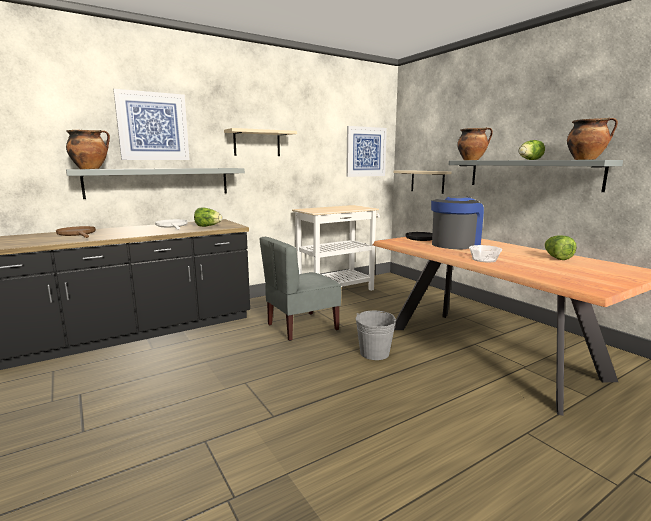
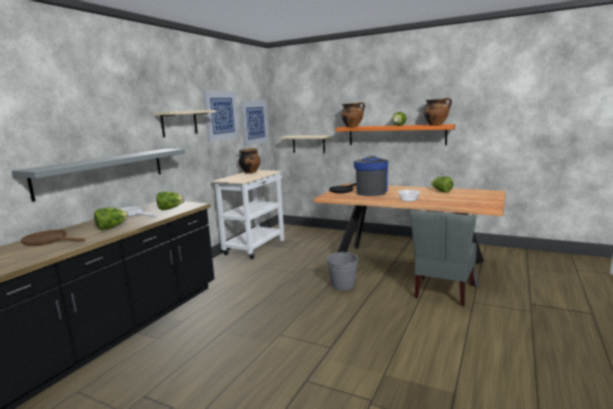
camera: 30 degrees left, 0 degrees up
(90, 169) = (49, 167): cooking pot -> cooking pot (250, 172)
(133, 232) = (111, 227): none -> lettuce
(153, 126) = (92, 115): picture -> picture (221, 115)
(301, 327) = (266, 282): grey chair -> grey chair (443, 291)
(531, 174) = (396, 135): grey shelf -> orange shelf

